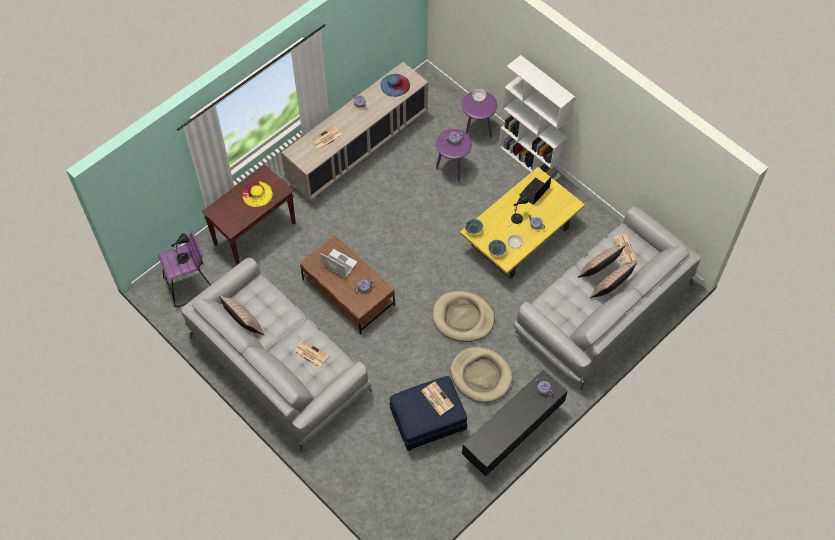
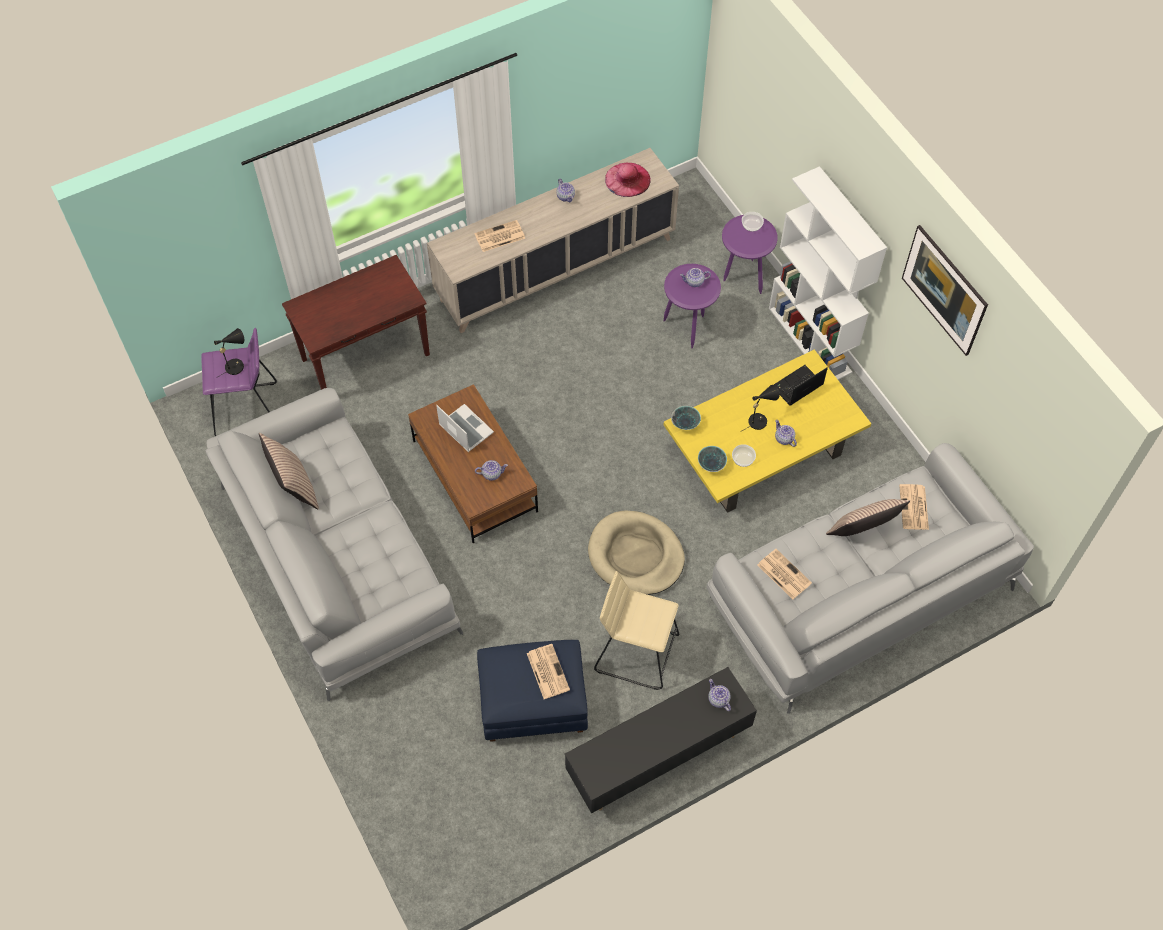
camera: 15 degrees right, 0 degrees up
(257, 194) = (371, 296): yellow hat -> none
(310, 353) = (377, 554): newspaper -> newspaper (783, 574)
(395, 85) = (627, 179): blue hat -> pink hat
(481, 376) = (636, 651): beige dog bed -> beige stool
(610, 290) = (873, 566): pillow -> none
(615, 123) = (940, 303): none -> picture

